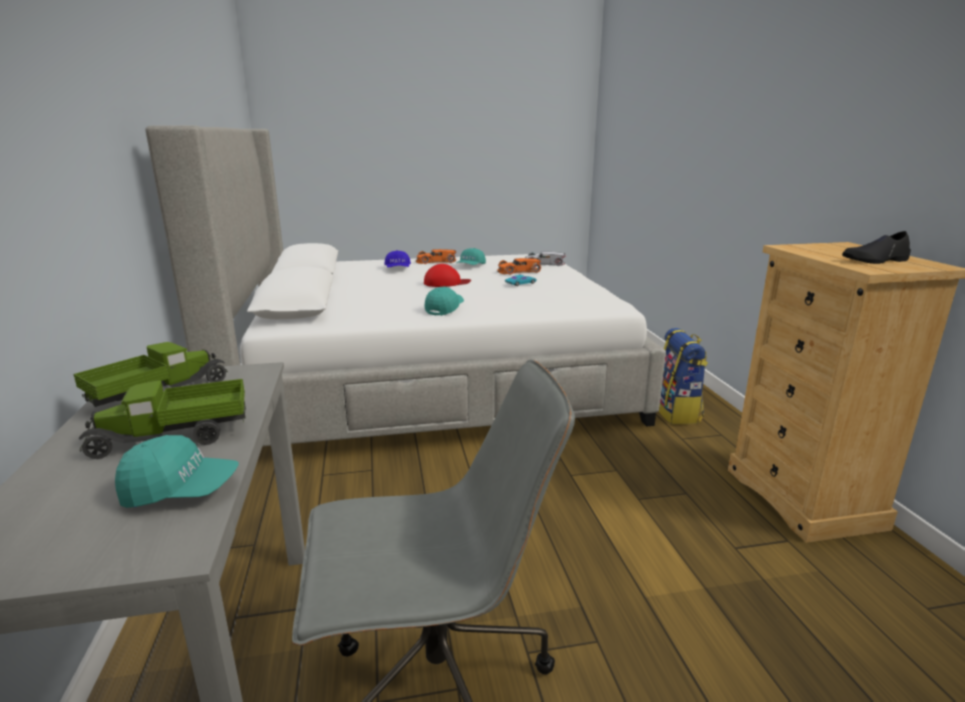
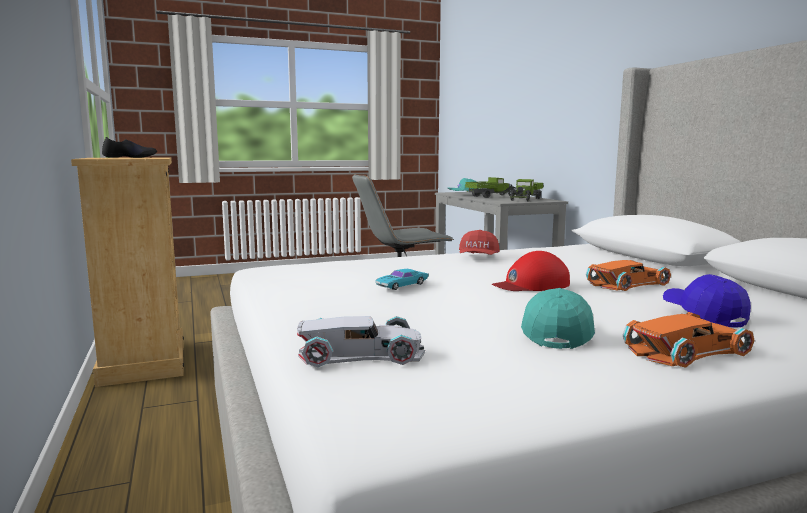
camera: 170 degrees right, 10 degrees down
(444, 309) = (478, 258): turquoise cap -> red cap
(518, 271) = (423, 323): orange toy car -> orange toy car (629, 283)
(677, 412) = (165, 434): backpack -> none

